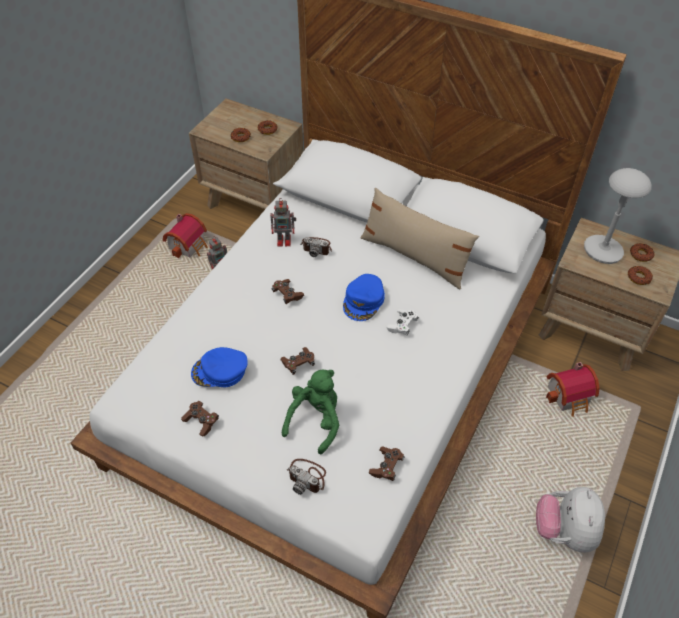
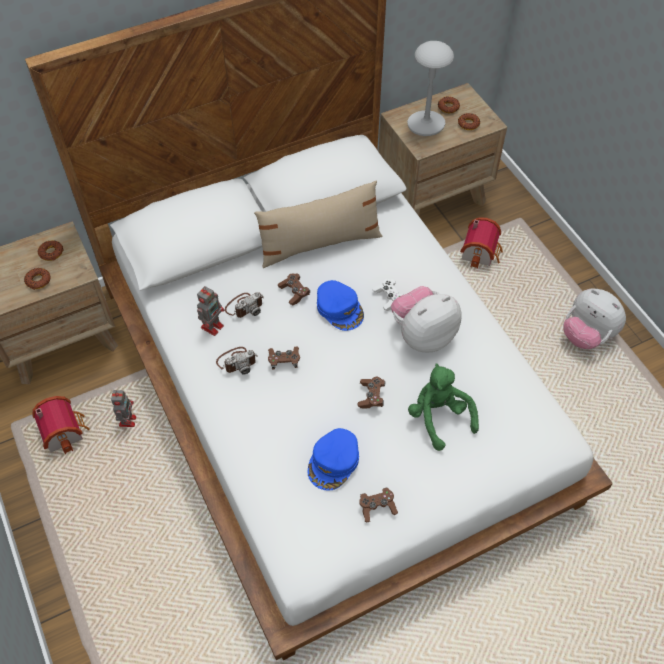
camera: 55 degrees left, 5 degrees up
(307, 477) = (491, 454): camera -> camera (237, 361)
(386, 367) = (422, 335): none -> plush toy
(386, 467) = (518, 393): brown game controller -> brown game controller (294, 292)

